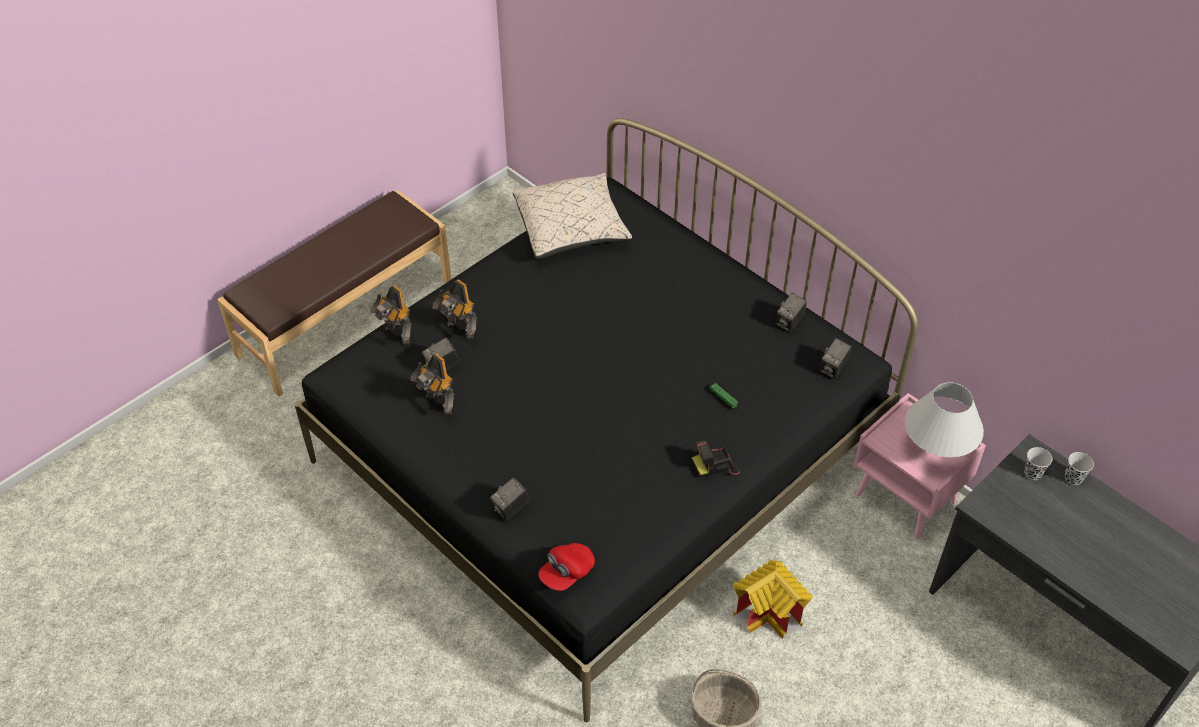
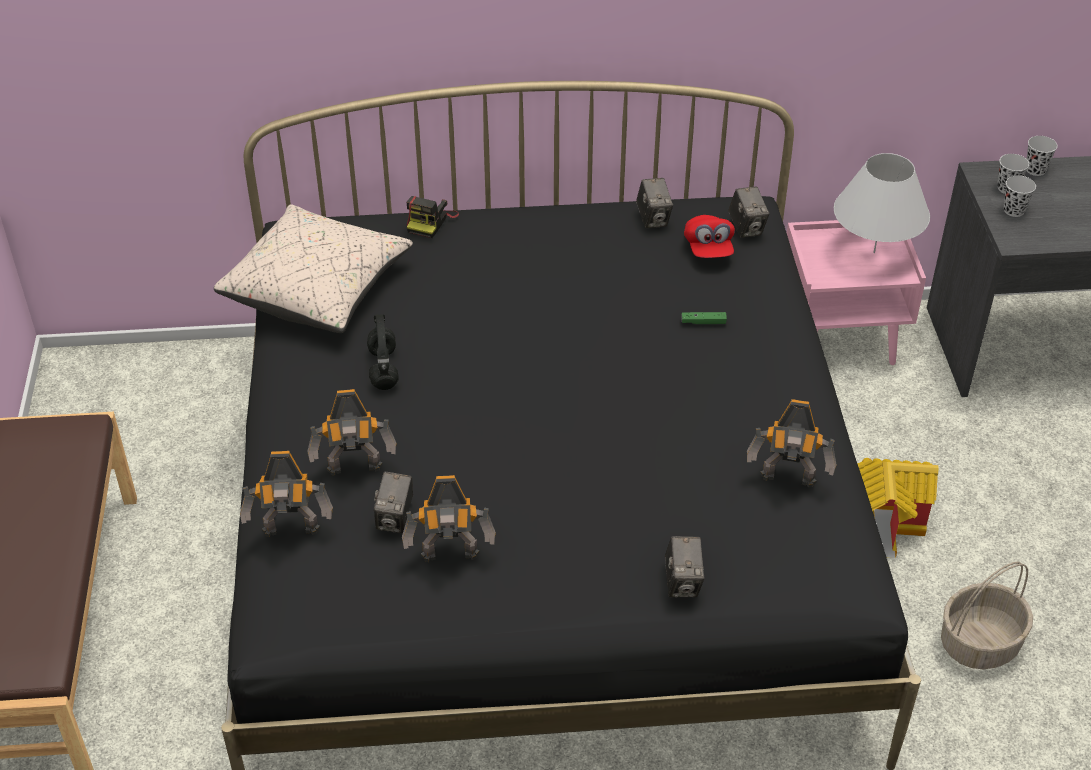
camera: 50 degrees left, 5 degrees down
(540, 292) = (383, 368): none -> black headphones
(567, 573) = (823, 588): red cap -> red cap (708, 249)
(633, 511) = (788, 481): none -> toy robot
(715, 464) = (786, 381): camera -> camera (431, 221)
(1012, 488) = (1014, 210): none -> black cup

